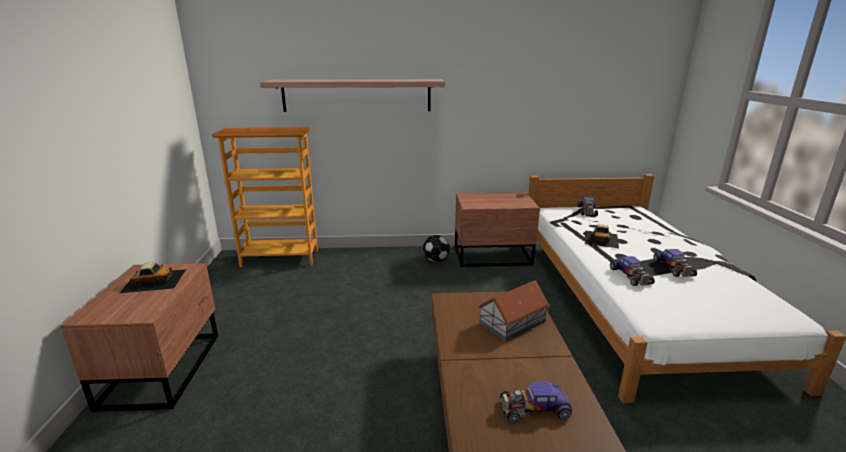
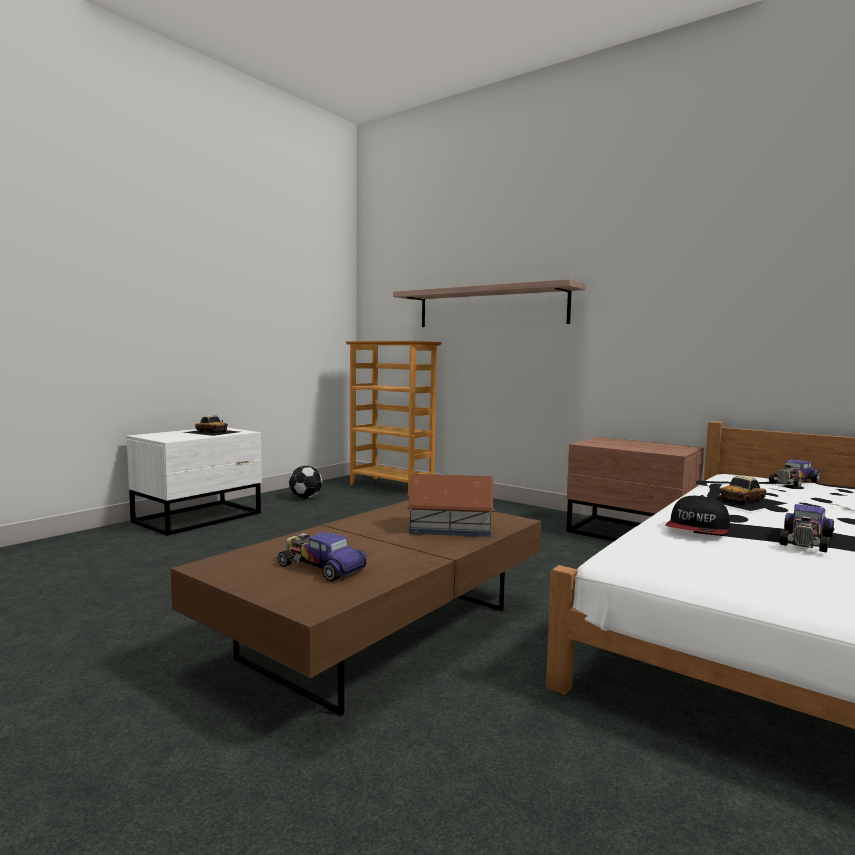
camera: 40 degrees right, 15 degrees down
(165, 368) = (200, 518): brown nightstand -> white nightstand
(436, 260) = (546, 521): football -> football (305, 498)
(631, 276) = (698, 529): toy car -> cap

